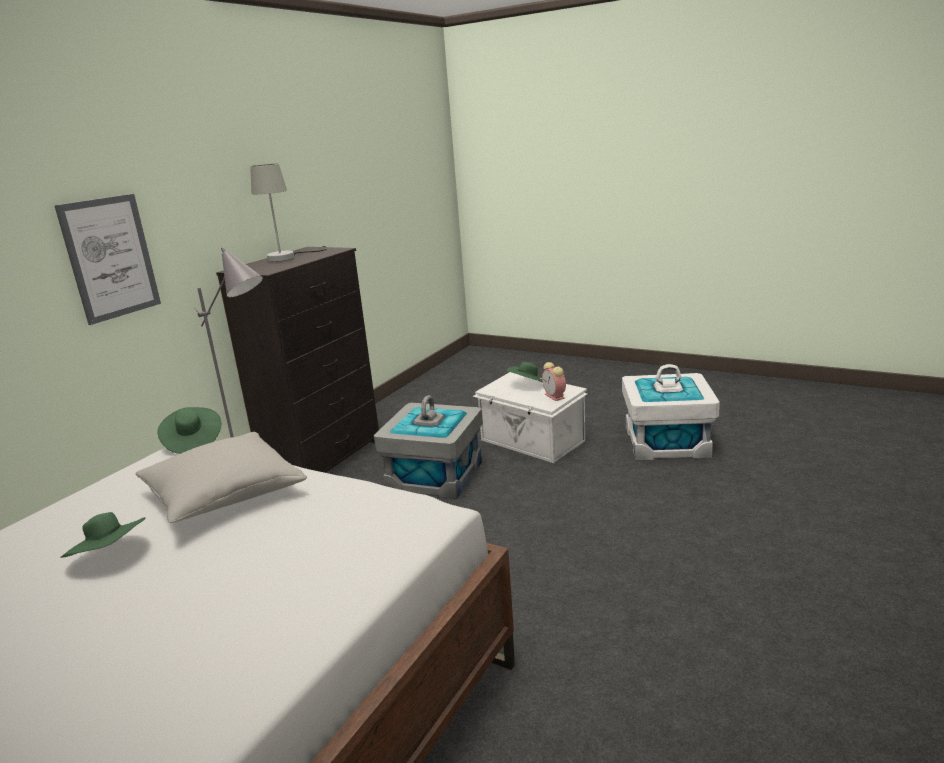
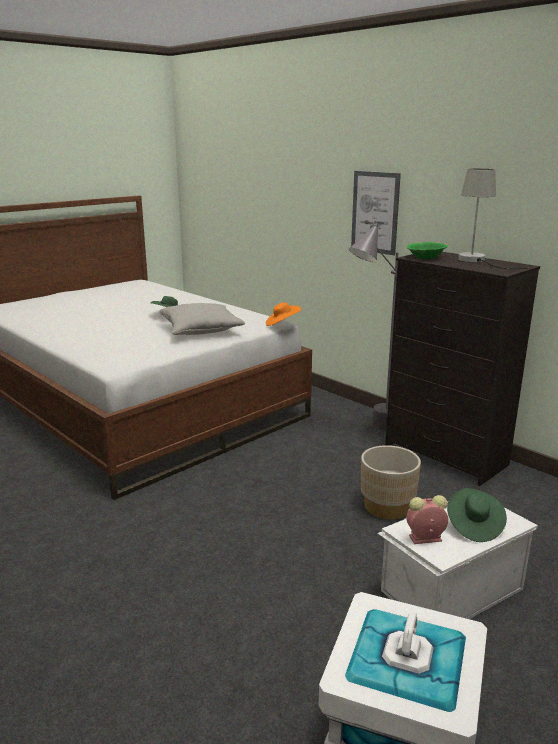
camera: 105 degrees right, 0 degrees up
(192, 442) = (282, 324): green hat -> orange hat
(270, 268) = (426, 257): none -> green bowl
(434, 476) = (387, 506): grey storage box -> beige planter

